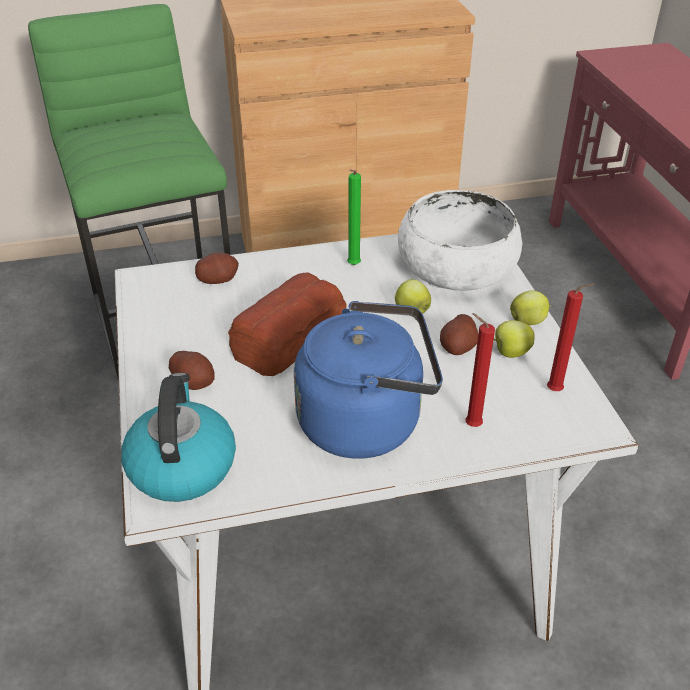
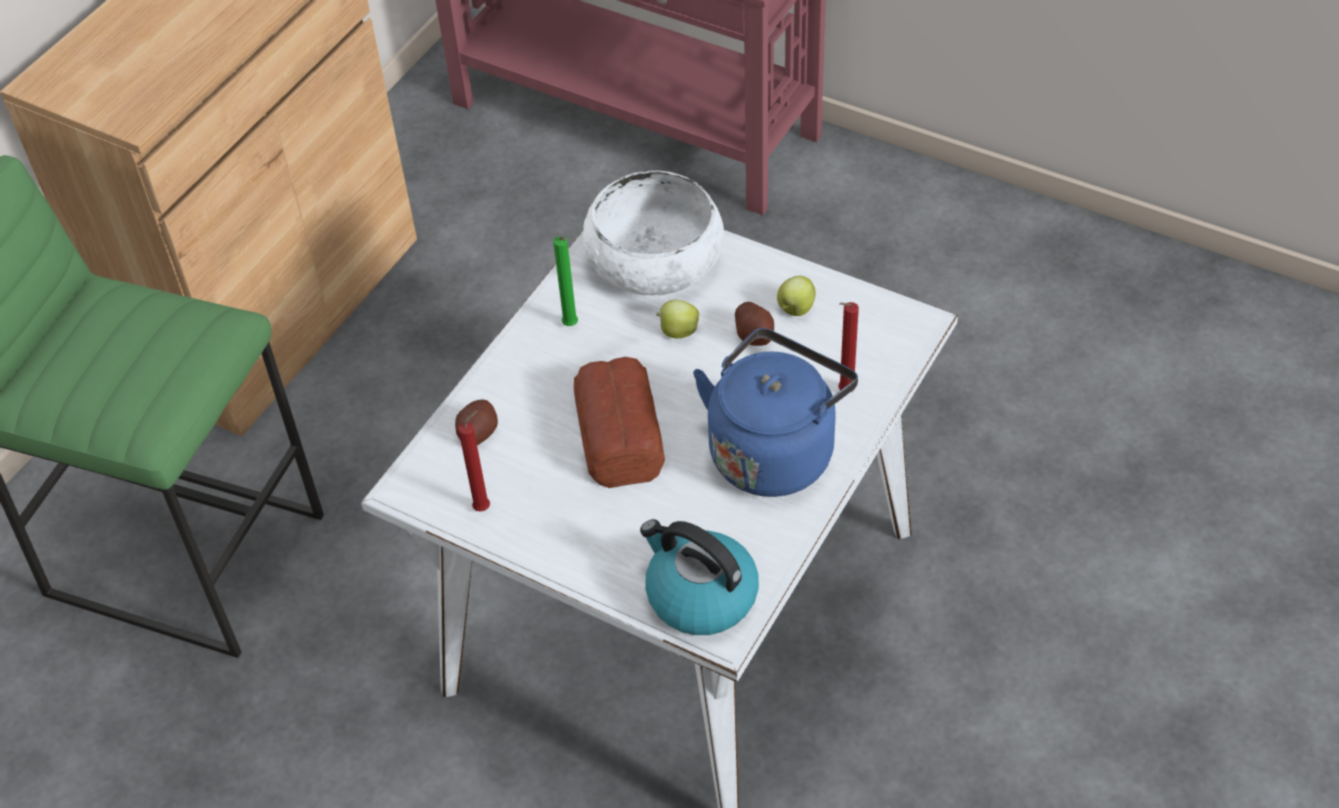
camera: 45 degrees left, 10 degrees up
(194, 381) = (606, 532): potato -> none
(528, 321) = (774, 270): apple -> none
(557, 391) = (865, 316): red candle -> red candle (484, 507)

